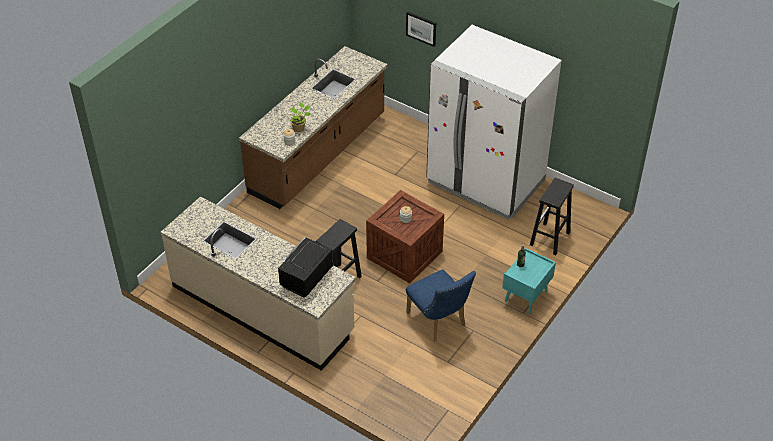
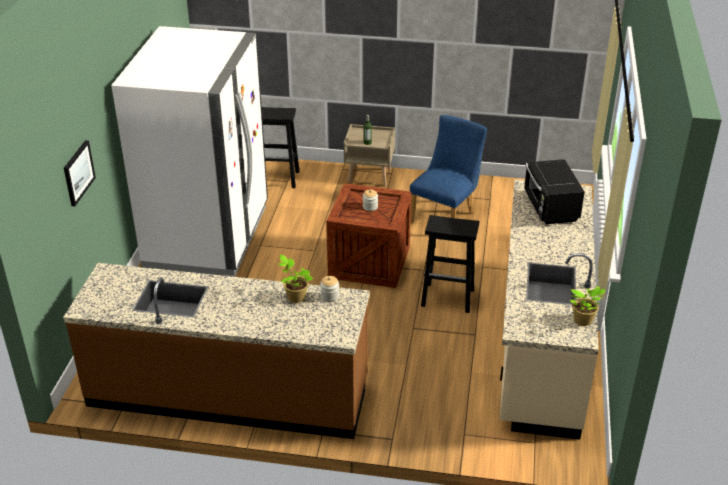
camera: 115 degrees left, 10 degrees down
(186, 237) = (583, 321): none -> potted plant
(305, 278) = (550, 208): black microwave -> black microwave turned 75 degrees clockwise
(526, 297) = (370, 175): turquoise nightstand -> beige nightstand

